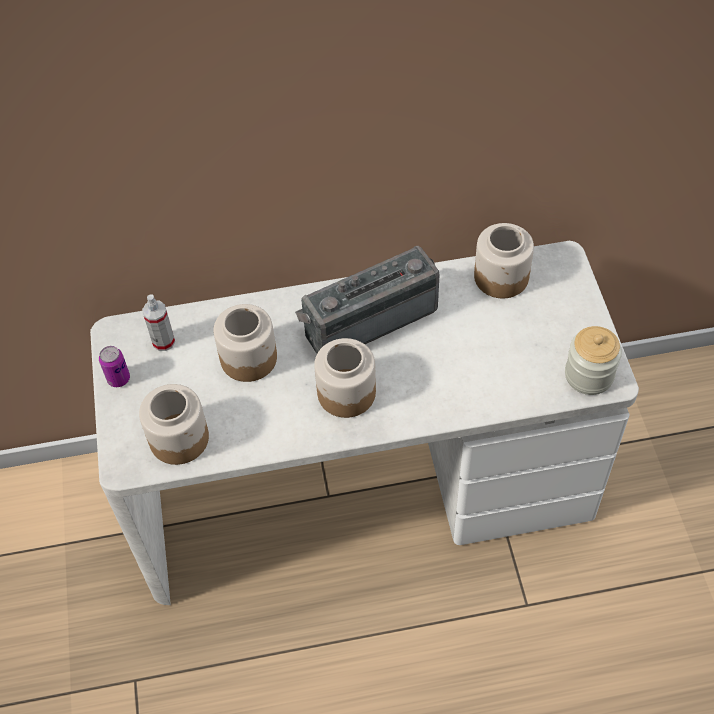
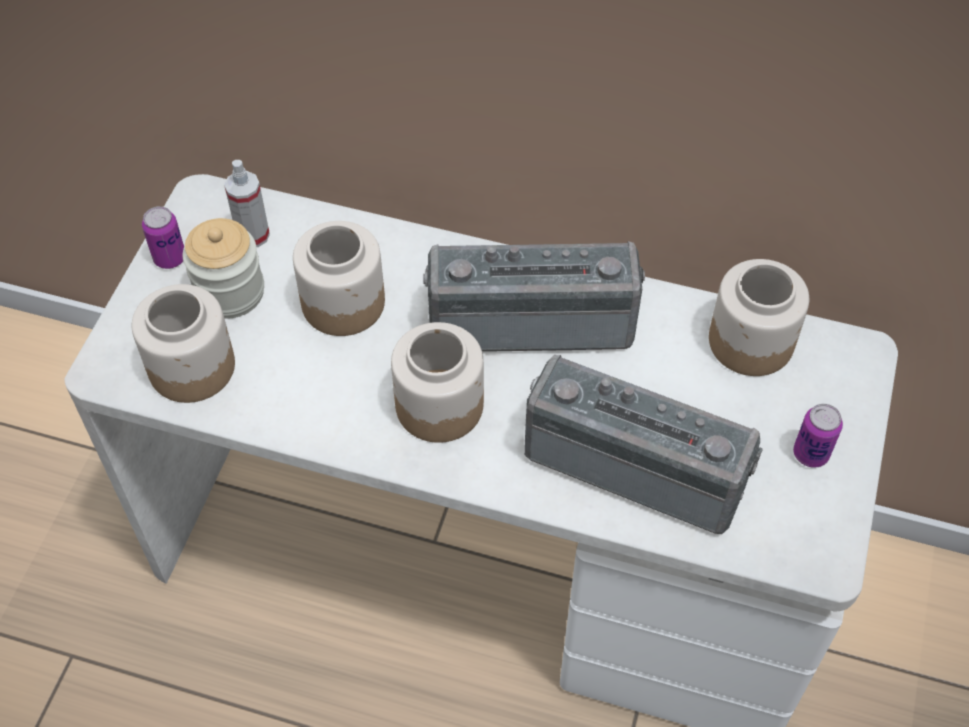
camera: 25 degrees right, 0 degrees up
(480, 374) = (637, 462): none -> radio
(570, 326) = (810, 453): none -> can
(589, 375) = (795, 537): jar -> jar (230, 292)

